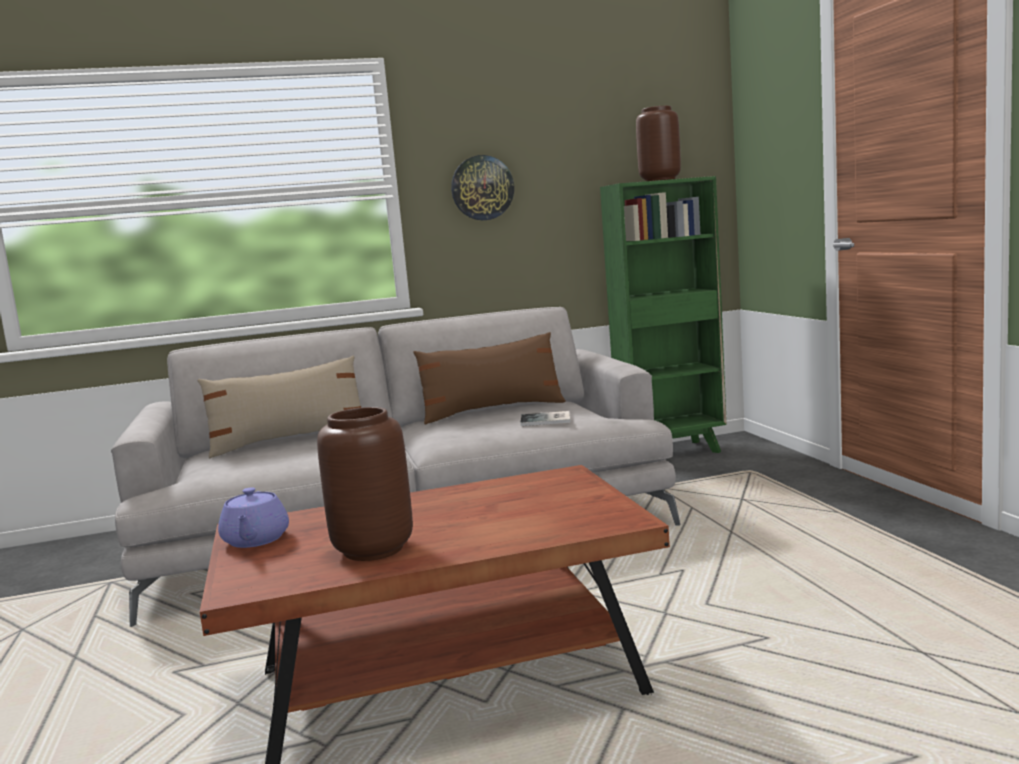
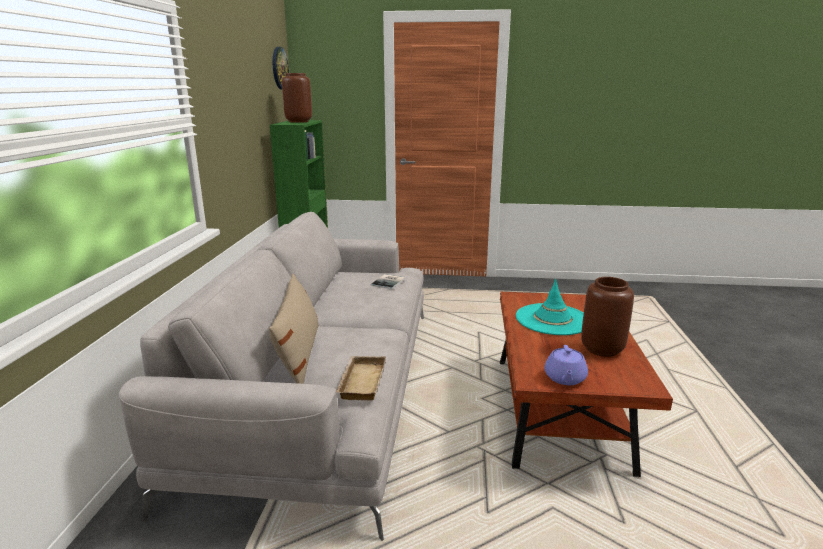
camera: 70 degrees left, 10 degrees up
(234, 469) = (360, 381): none -> beige tray
(255, 540) = (565, 378): purple teapot -> purple teapot turned 90 degrees clockwise
(480, 507) = (552, 319): none -> turquoise hat
(482, 188) = (224, 125): wall clock -> wall clock (279, 68)
(493, 411) = (334, 289): brown pillow -> none

